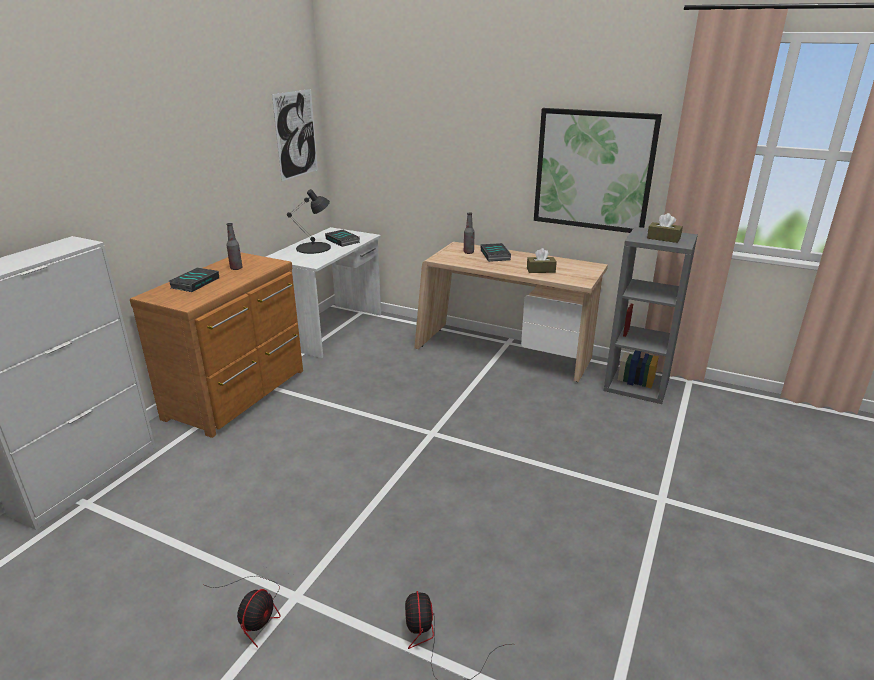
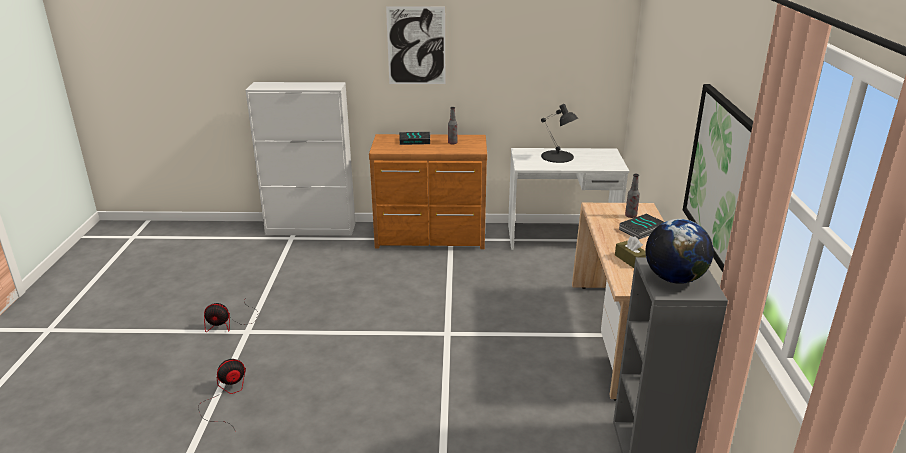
camera: 65 degrees right, 0 degrees up
(296, 134) = (589, 52): picture -> picture (416, 46)
(343, 241) = (590, 161): book -> none
(663, 238) = (674, 278): brown tissue box -> globe

